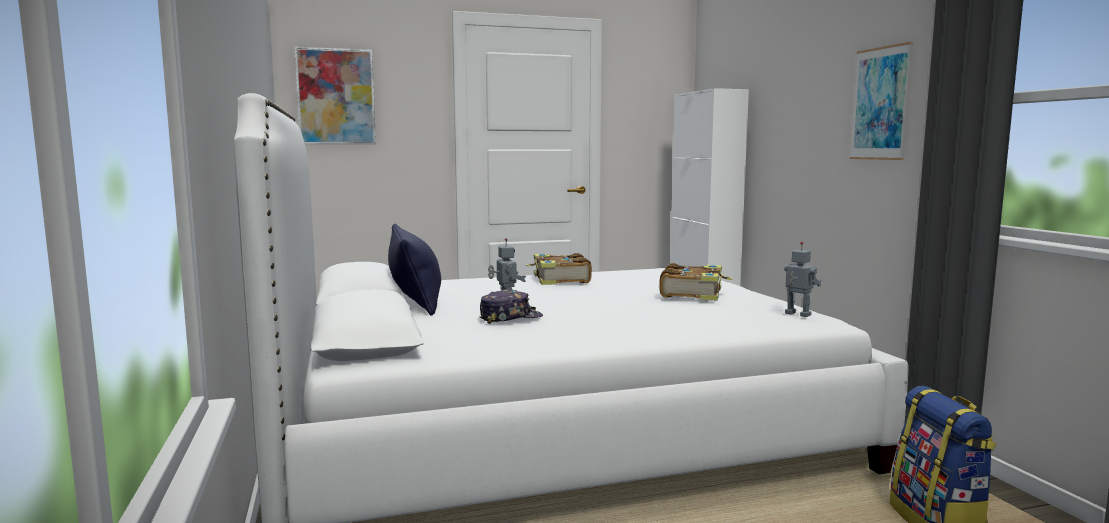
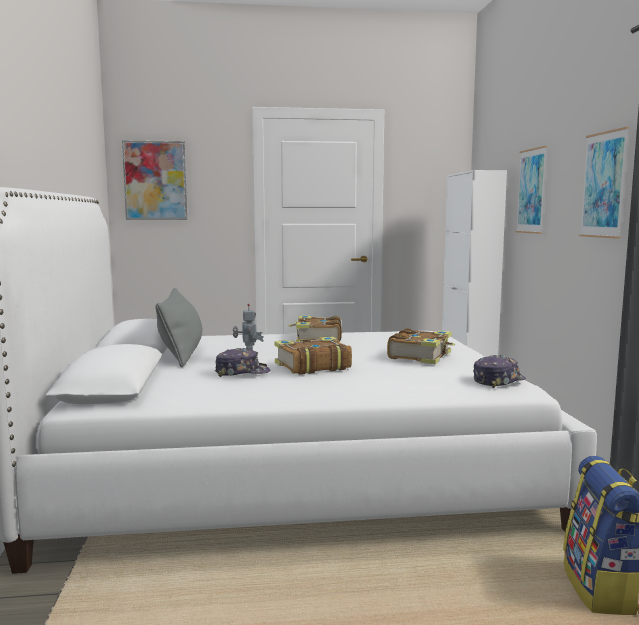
camera: 10 degrees right, 0 degrees up
(415, 300) = (181, 353): blue pillow -> grey pillow
(583, 308) = (311, 366): none -> book
(782, 112) = (531, 191): none -> picture
(797, 314) = (498, 381): toy robot -> cap

